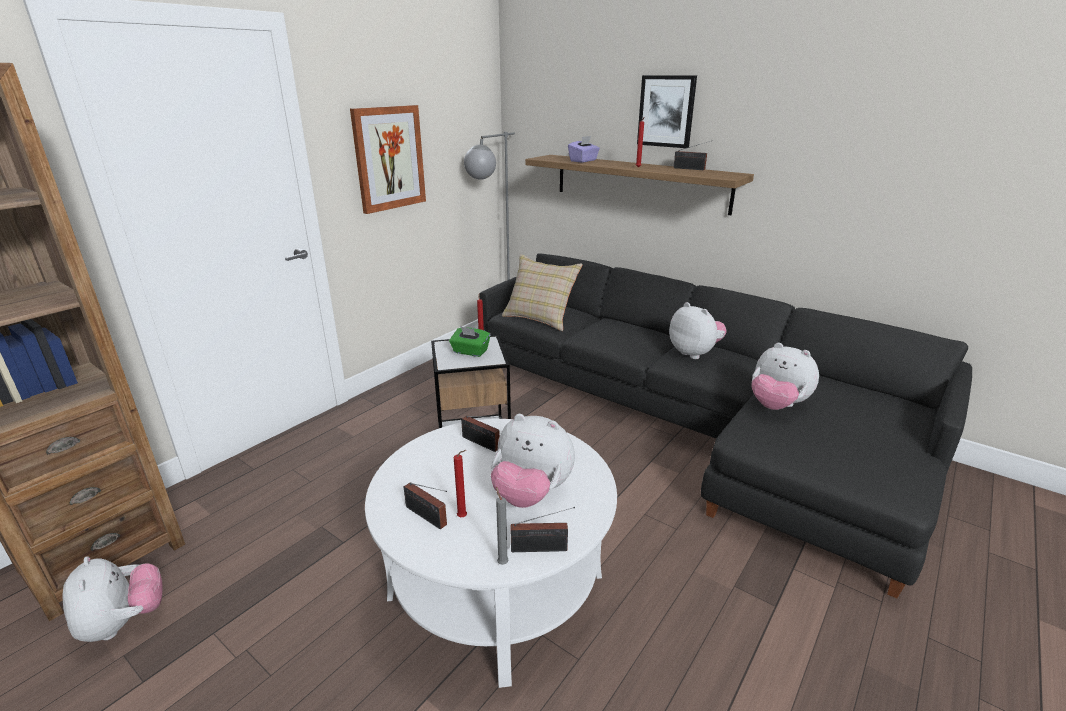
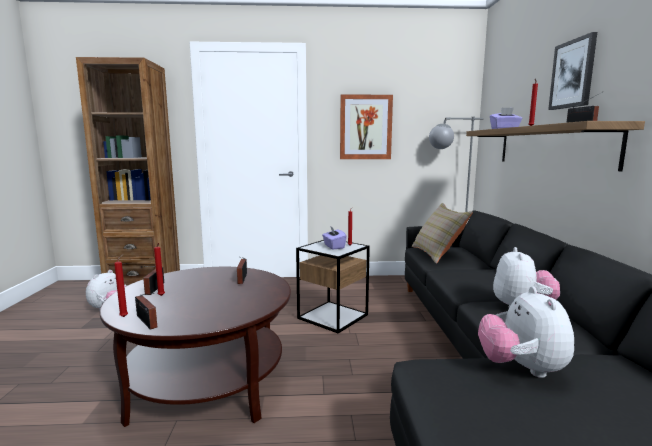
camera: 50 degrees right, 15 degrees down
(470, 352) = (333, 246): green tissue box -> purple tissue box
(496, 585) = (207, 383): white coffee table -> brown coffee table
(502, 562) = (125, 316): grey candle -> red candle
(531, 494) = (203, 304): plush toy -> none

